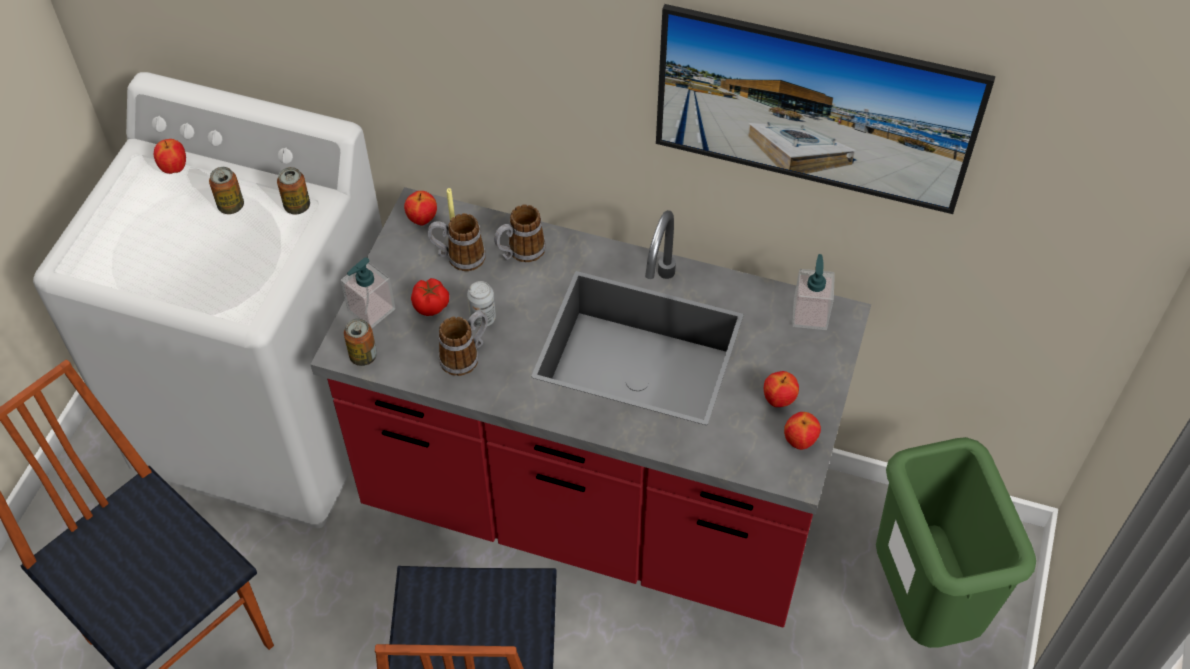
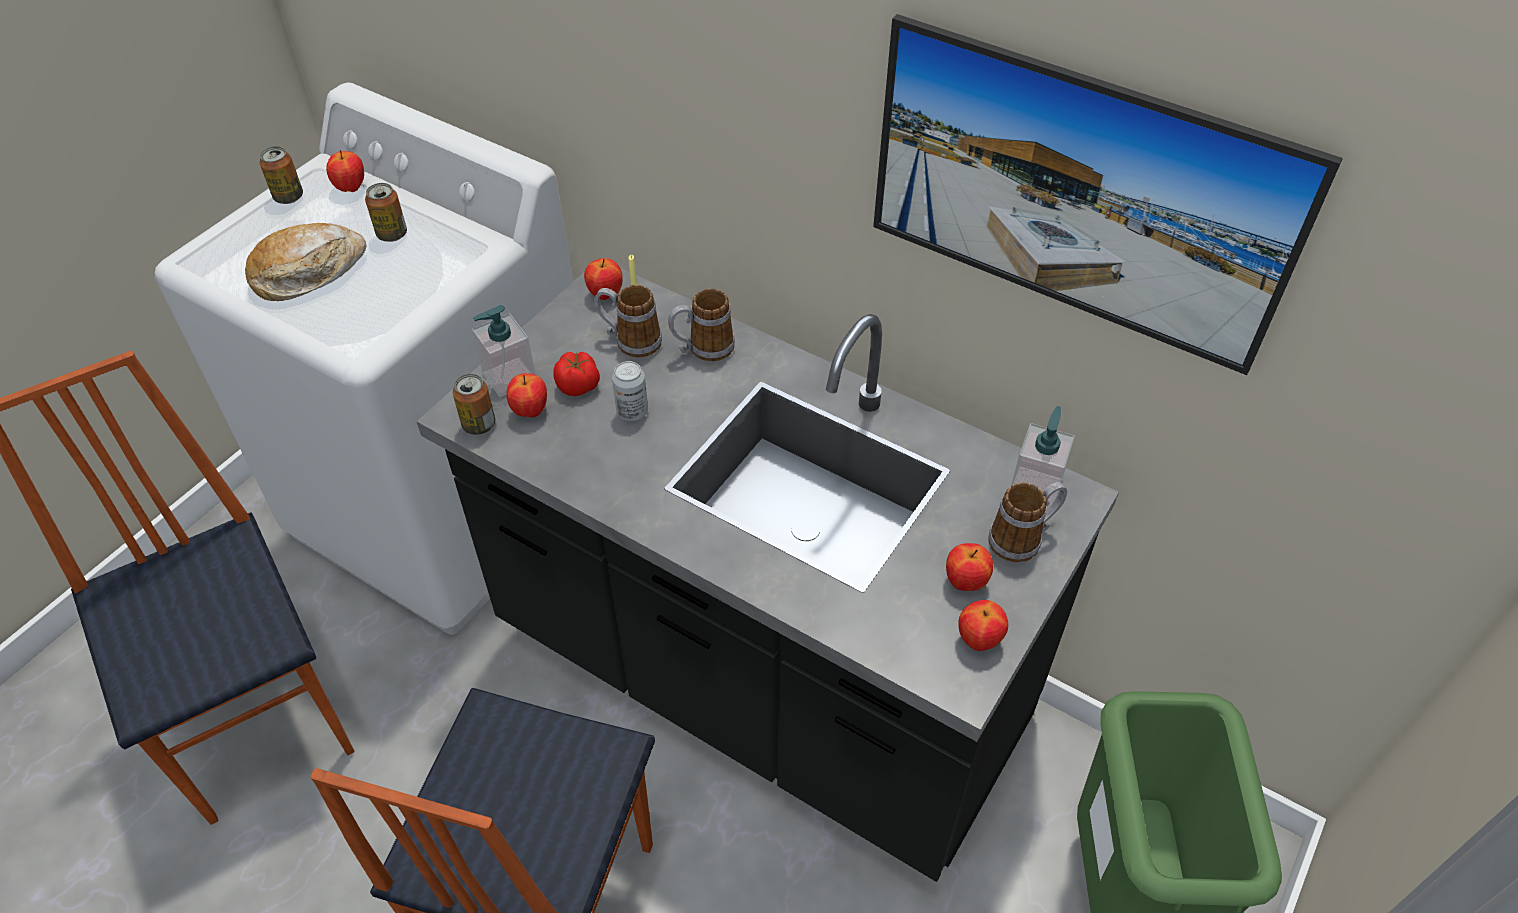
camera: 15 degrees right, 5 degrees down
(175, 256) = (308, 272): none -> bread
(297, 206) = (462, 247): can -> can (288, 197)
(400, 336) = (530, 411): none -> apple
(465, 355) = (596, 448): mug -> mug (1023, 538)
(595, 505) = (759, 680): red counter -> black counter

